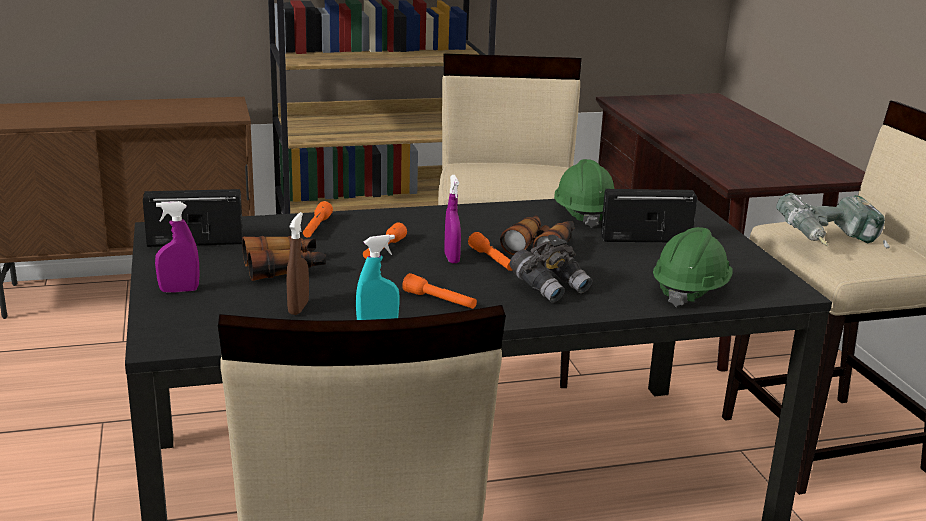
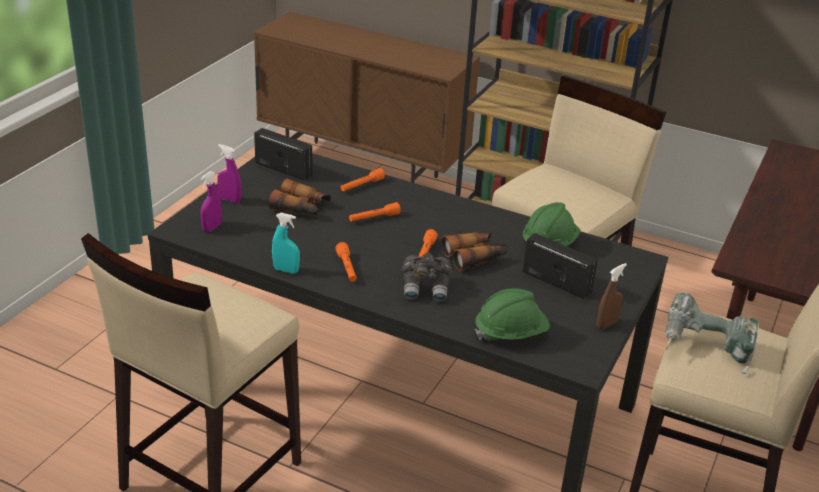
camera: 40 degrees right, 10 degrees up
(298, 308) = (268, 238): brown spray bottle -> brown spray bottle (607, 324)
(451, 258) = (403, 241): purple spray bottle -> purple spray bottle (212, 227)

